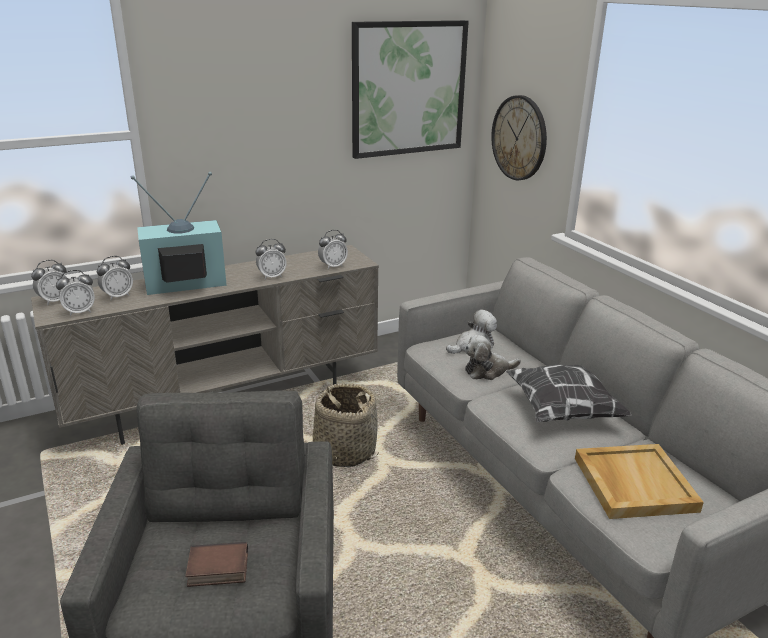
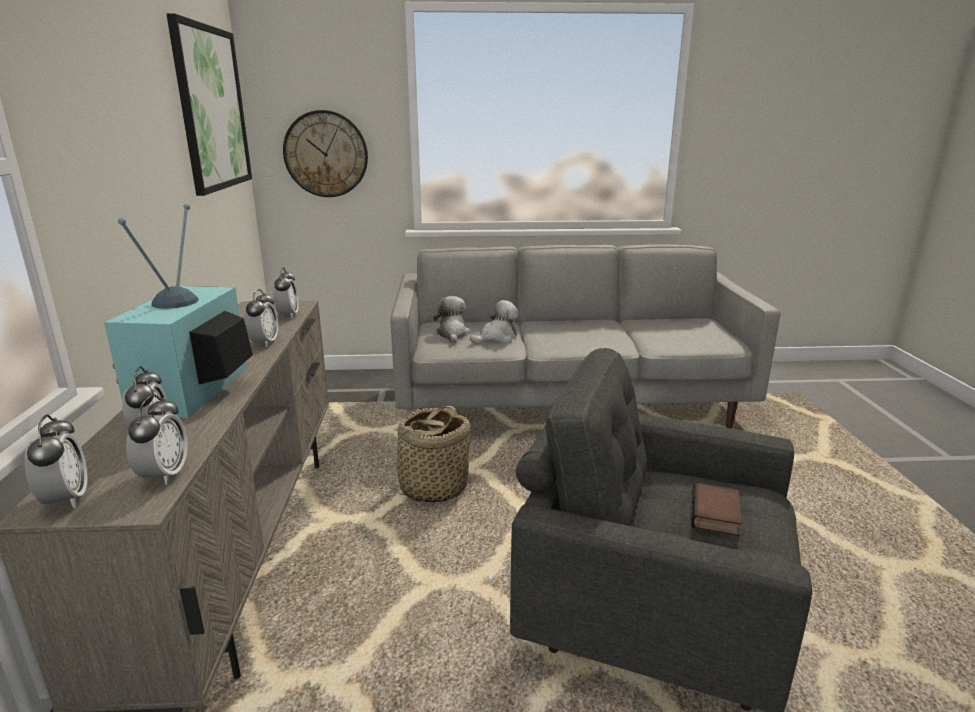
camera: 65 degrees left, 5 degrees down
(487, 371) = (497, 338): plush toy -> plush toy turned 135 degrees counterclockwise
(563, 409) = (574, 330): pillow -> none
(633, 483) = (671, 334): beige tray -> none

